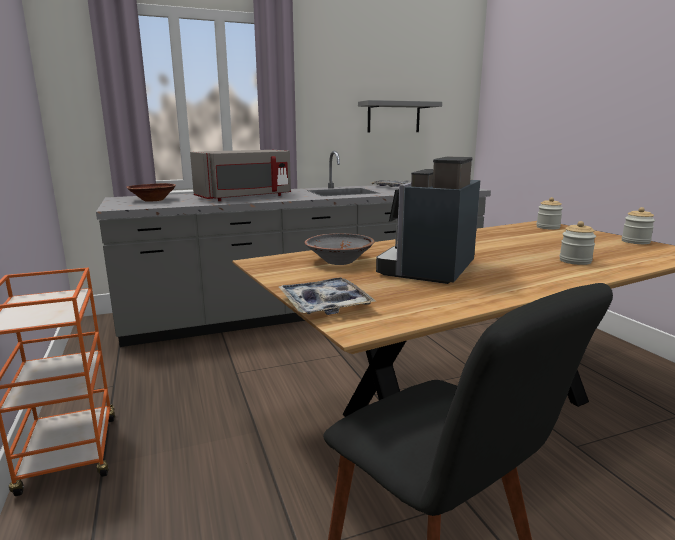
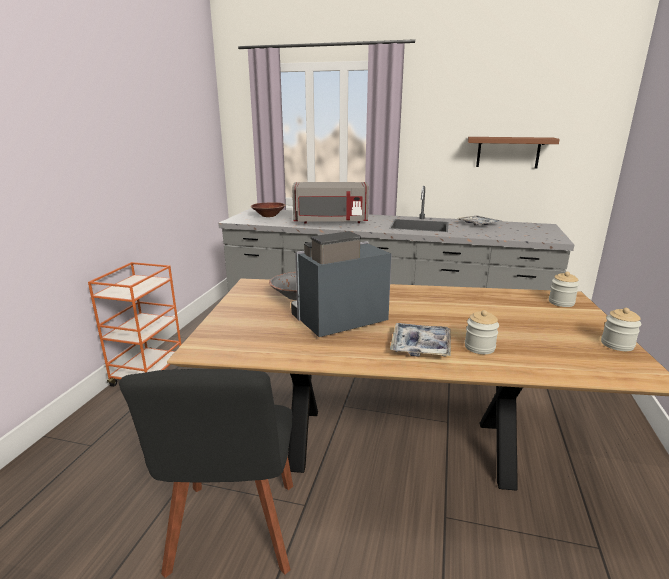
camera: 35 degrees right, 5 degrees up
(325, 304) = (216, 329): tray -> tray (420, 346)
(393, 117) = (508, 152): grey shelf -> brown shelf

